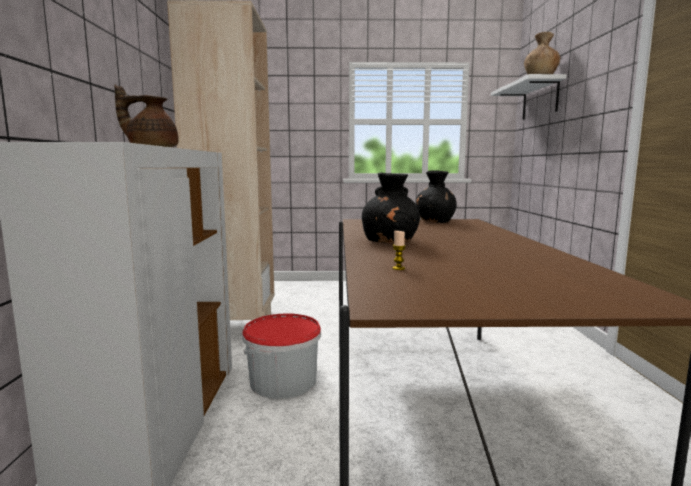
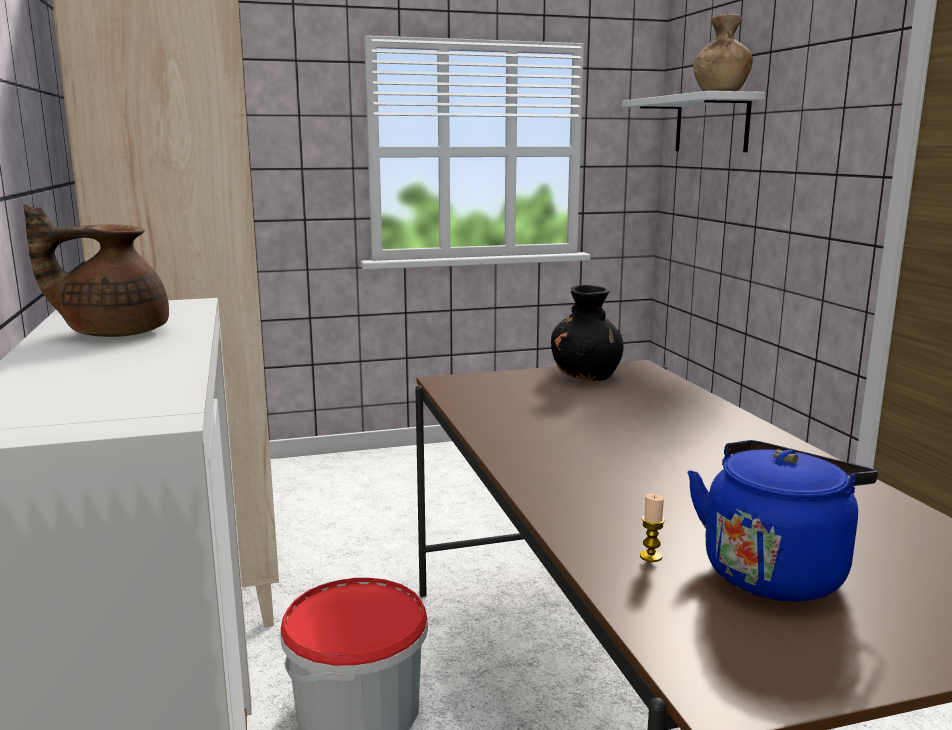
camera: 15 degrees left, 5 degrees up
(390, 242) = (567, 461): black vase -> none
(467, 277) = (775, 571): none -> blue kettle

